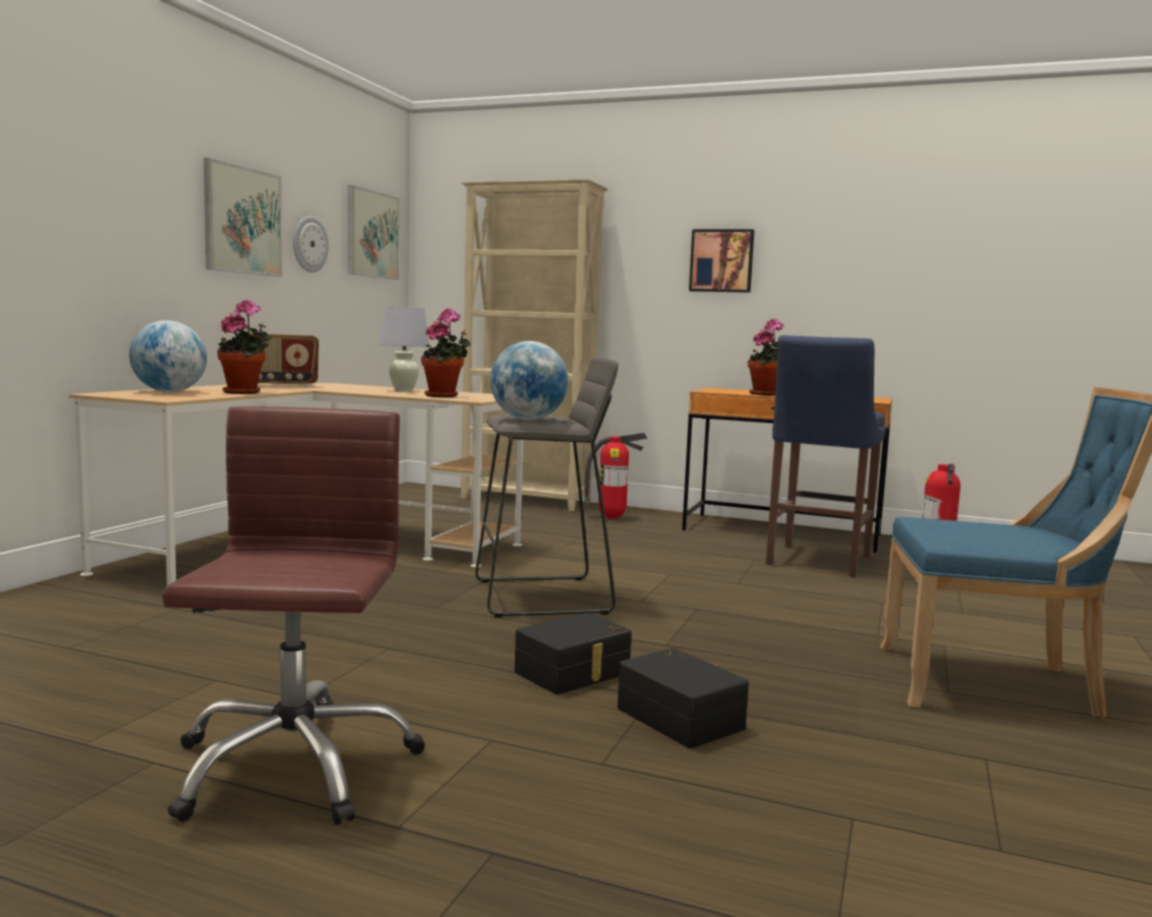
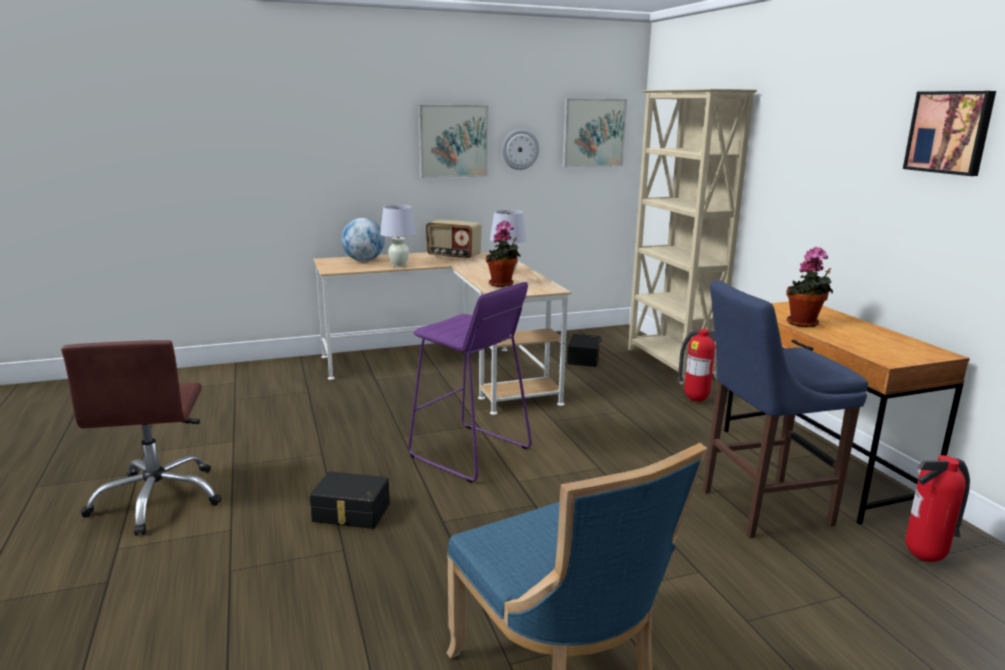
camera: 50 degrees right, 10 degrees up
(245, 392) = (399, 265): potted plant -> white table lamp
(292, 766) = (158, 499): brown office chair -> brown office chair turned 120 degrees clockwise
(528, 419) = (451, 325): globe -> none
(542, 597) = (469, 452): grey stool -> purple stool
(682, 717) = (321, 571): black storage box -> black storage box (585, 358)
(722, 261) = (836, 169): picture -> picture (950, 132)

